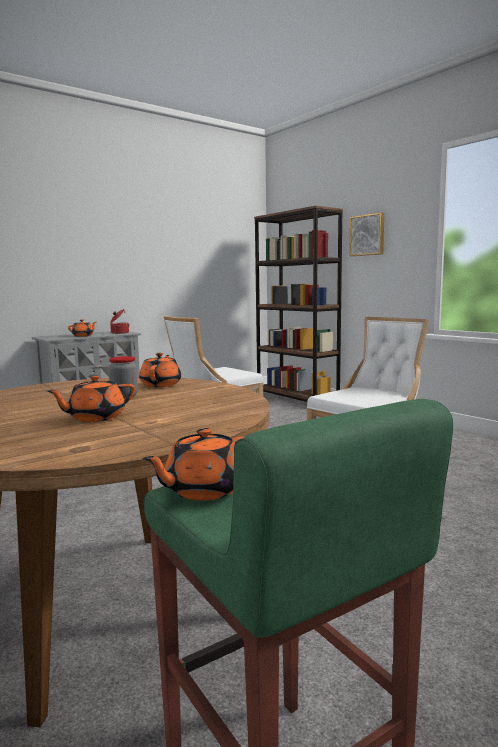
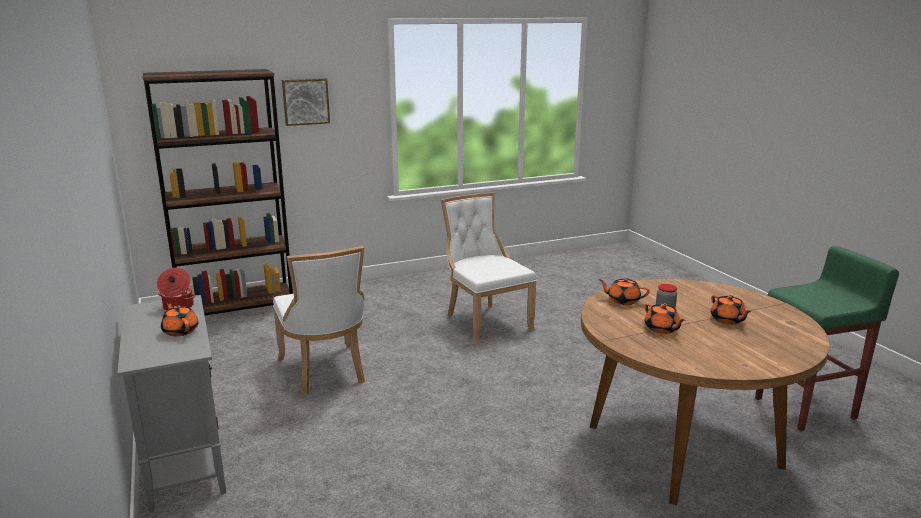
camera: 75 degrees left, 10 degrees up
(203, 490) = (823, 306): orange teapot -> orange teapot (662, 329)

